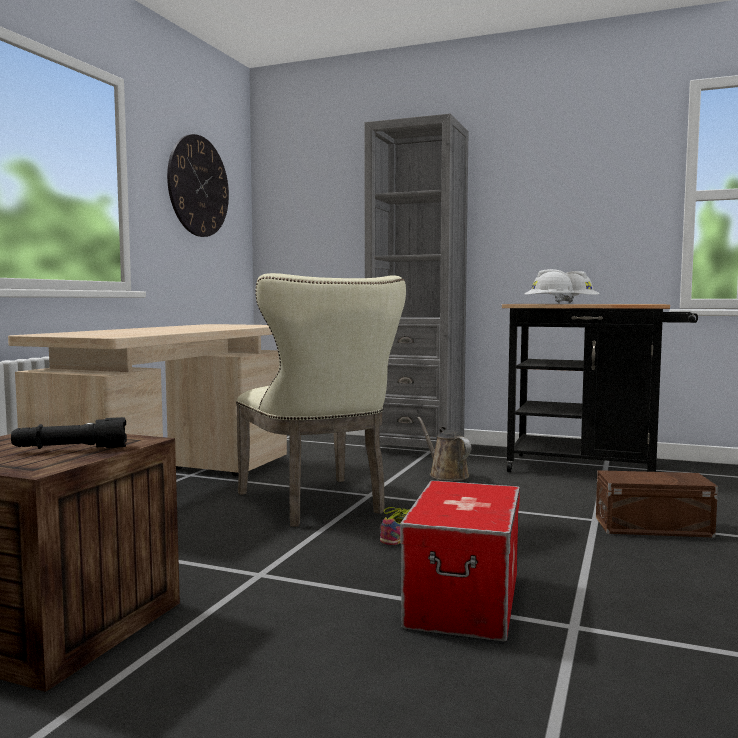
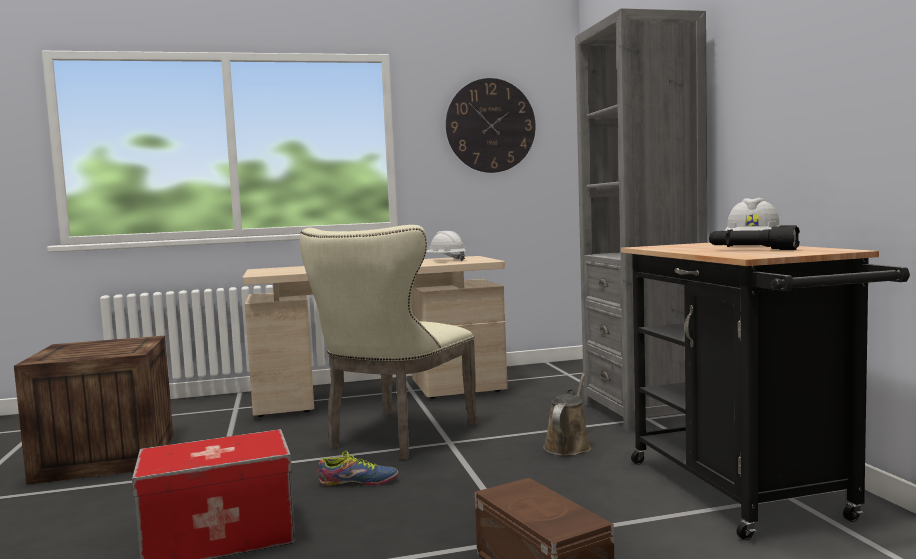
camera: 55 degrees right, 0 degrees up
(70, 449) = (94, 352): black flashlight -> black flashlight (752, 249)
(549, 303) = (670, 248): white hard hat -> white hard hat (446, 261)

